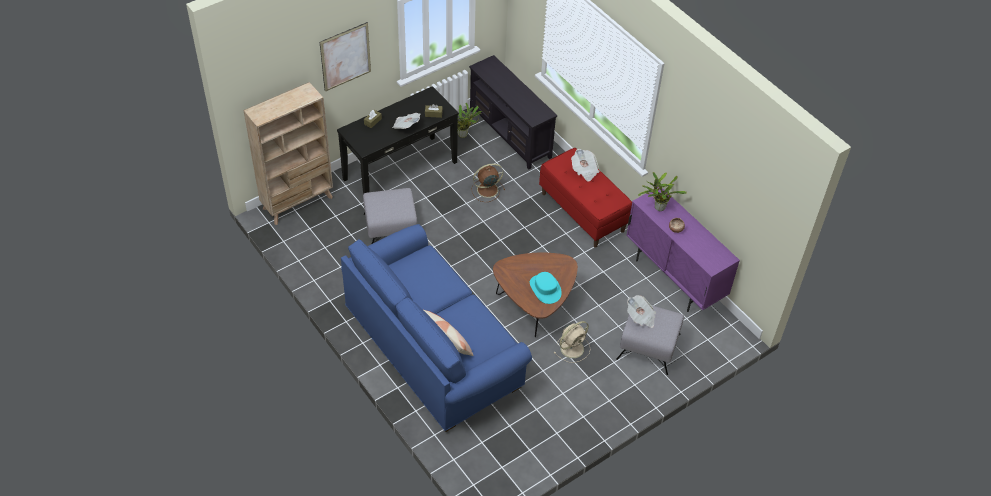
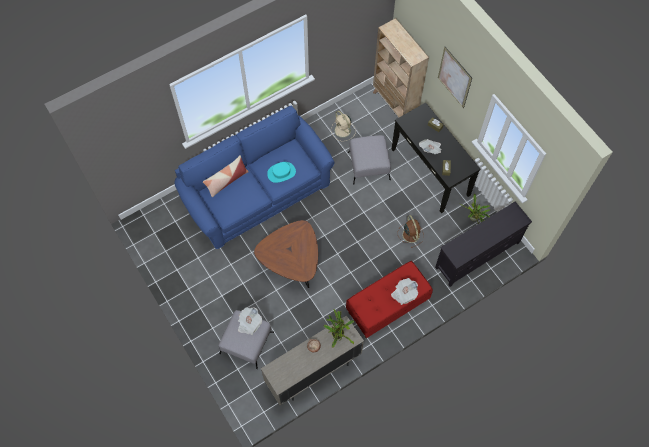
camera: 95 degrees right, 15 degrees up
(545, 289) = (281, 256): turquoise hat -> turquoise hat (281, 173)
(573, 348) = (249, 287): beige fan -> beige fan (343, 131)
(673, 279) = (313, 372): purple cabinet -> beige cabinet

